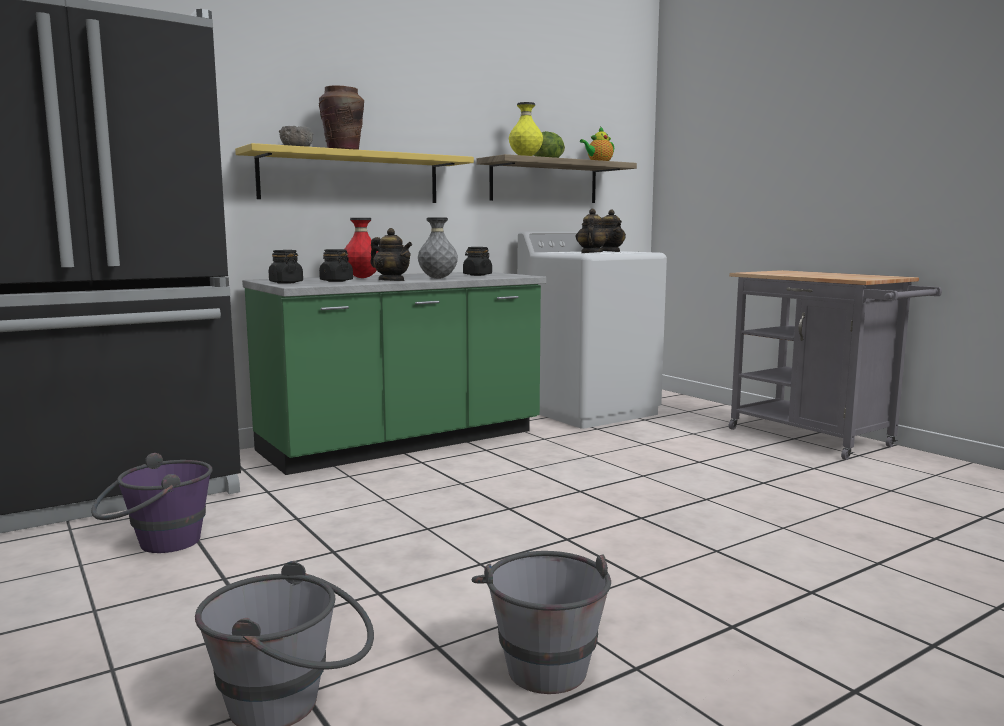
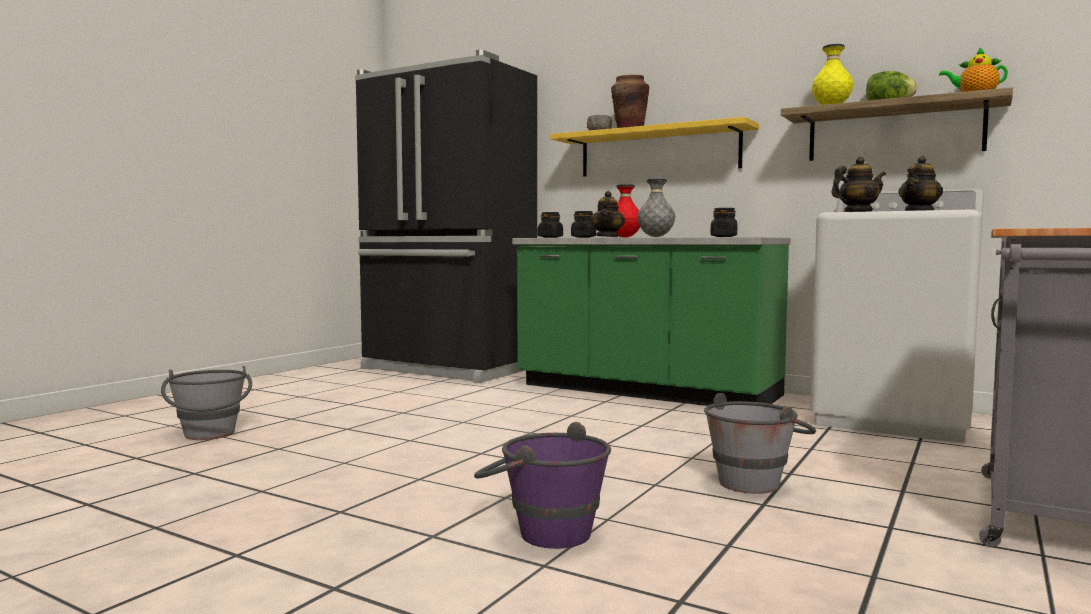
camera: 65 degrees right, 5 degrees down
(157, 544) = (385, 388): purple bucket -> purple bucket (541, 531)
(542, 661) = (266, 469): grey bucket -> grey bucket (756, 481)

